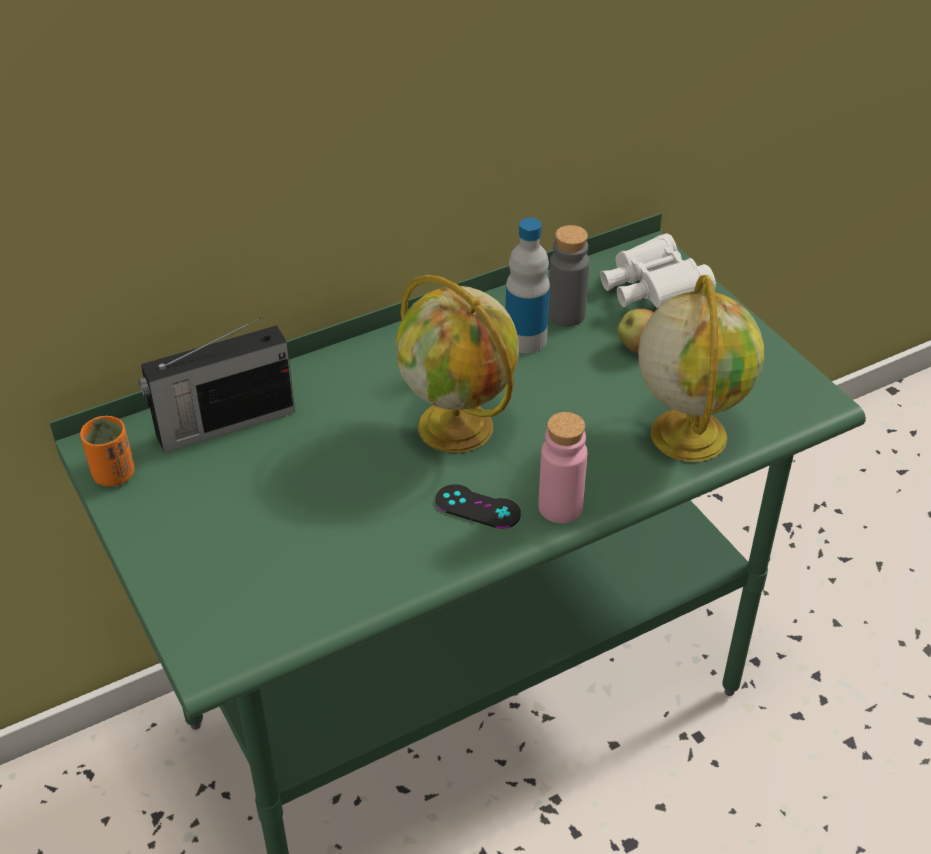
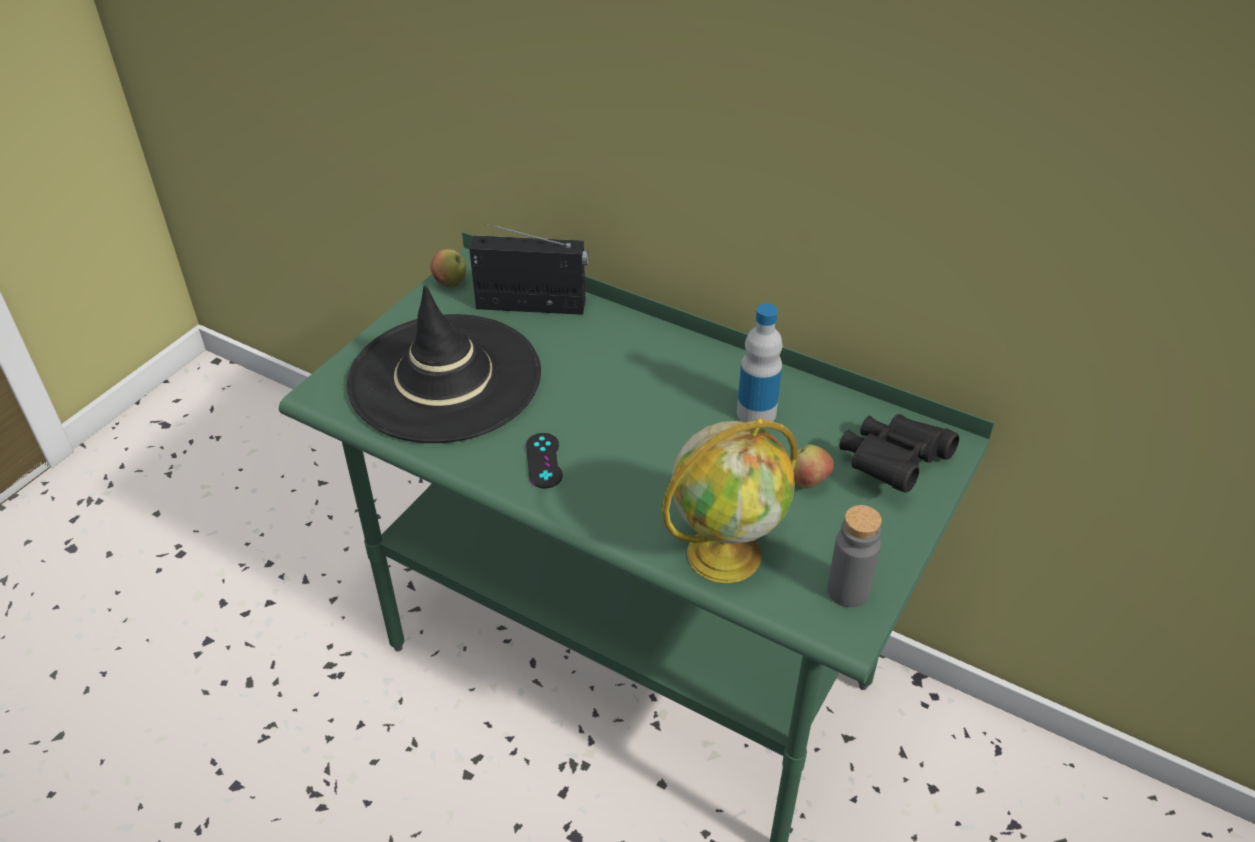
camera: 60 degrees right, 0 degrees up
(113, 474) = (451, 283): orange cup -> apple
(223, 424) = (533, 305): radio -> radio turned 150 degrees clockwise
(282, 538) = (445, 378): none -> black hat
(458, 427) = (621, 416): globe -> none
(560, 507) = (577, 506): pink bottle -> none
(566, 315) = (810, 424): grey bottle -> grey bottle (848, 590)
(651, 292) = (892, 464): white binoculars -> black binoculars

